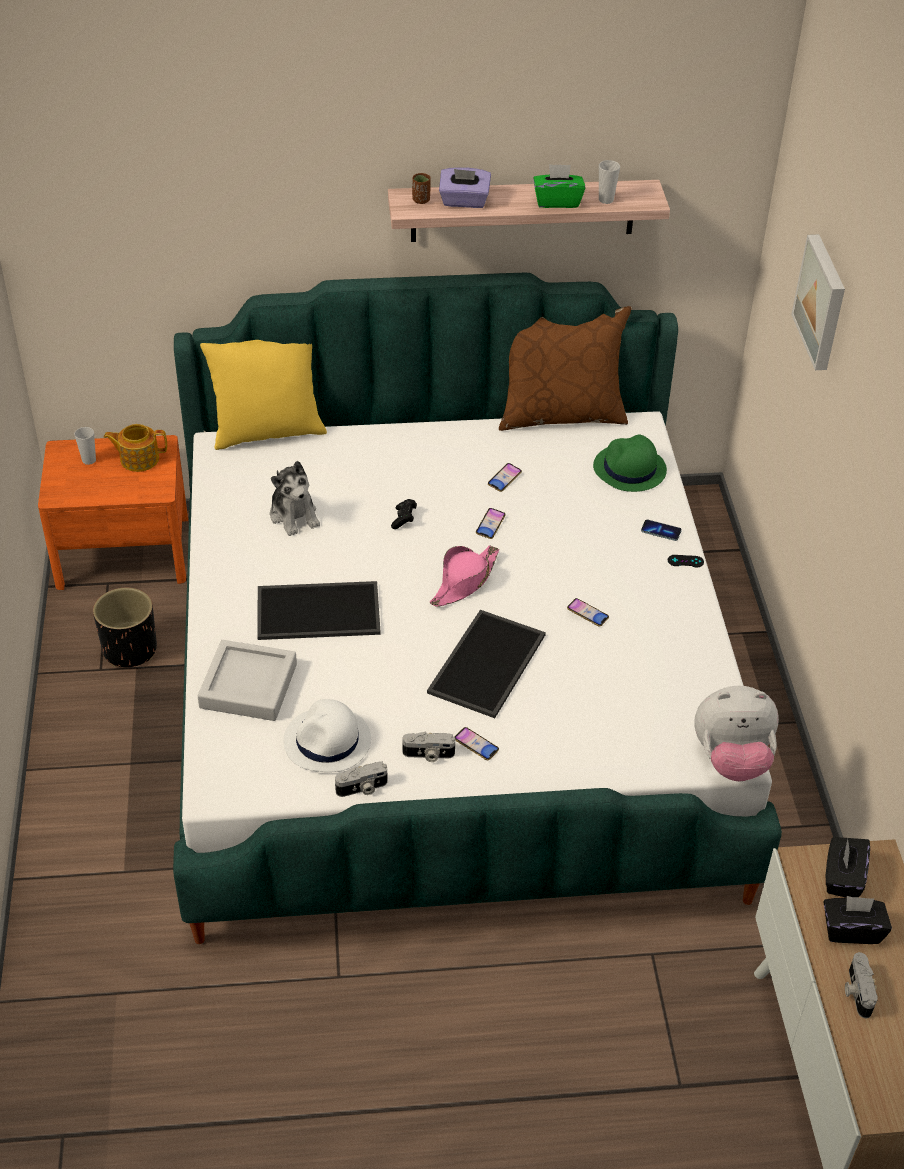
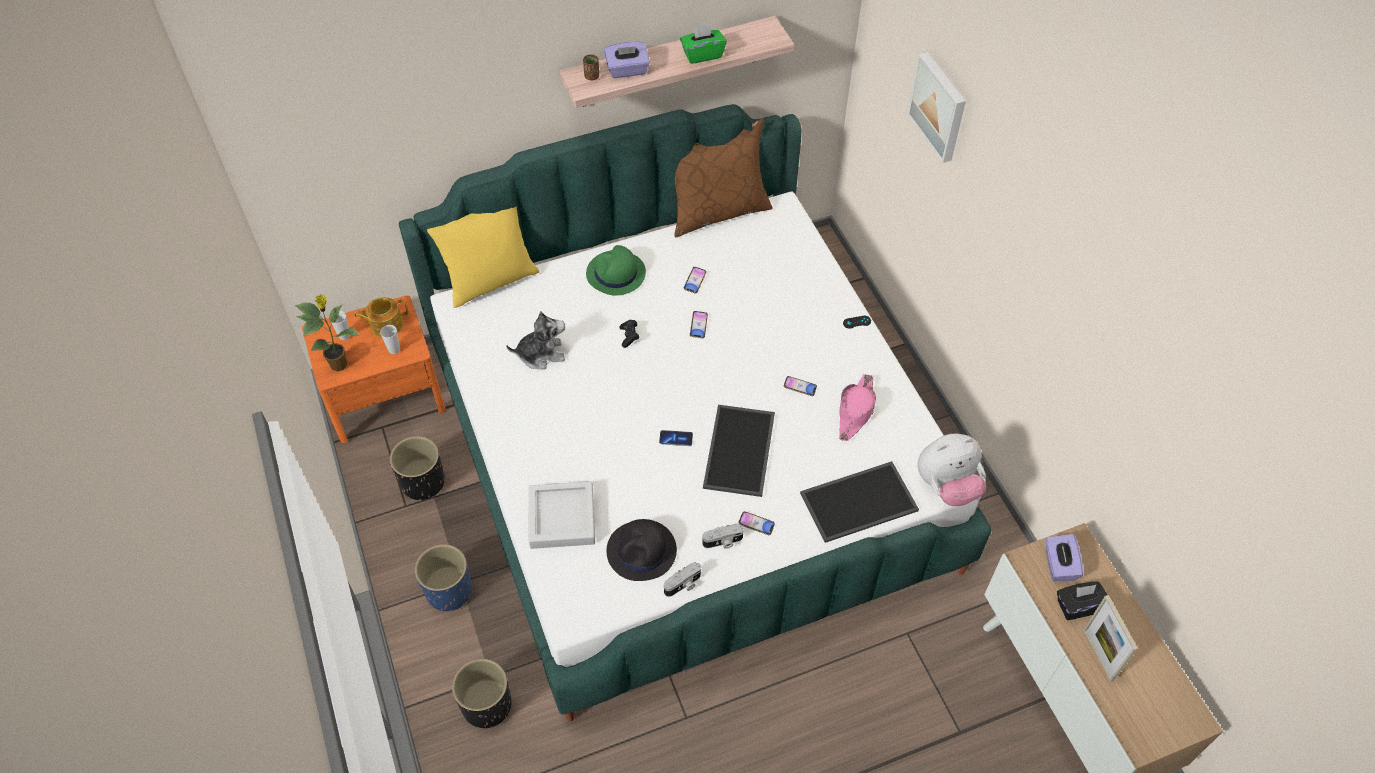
camera: 15 degrees left, 10 degrees up
(72, 487) = (340, 364): none -> potted plant
(107, 901) = (487, 705): none -> black planter
(113, 769) = (449, 591): none -> blue planter
(294, 515) = (541, 354): plush toy -> plush toy turned 60 degrees counterclockwise
(319, 610) = (592, 435): tray -> tray (859, 500)
(327, 741) = (642, 551): white hat -> black hat
(464, 581) = (696, 381): pink hat -> pink hat (855, 411)
(606, 200) = (740, 45): cup -> cup (394, 349)
(629, 469) = (787, 250): green hat -> green hat (615, 274)
(661, 531) = (829, 300): phone -> phone (676, 439)
(842, 878) = (1058, 565): black tissue box -> purple tissue box
(856, 991) = (1098, 655): camera -> picture frame

